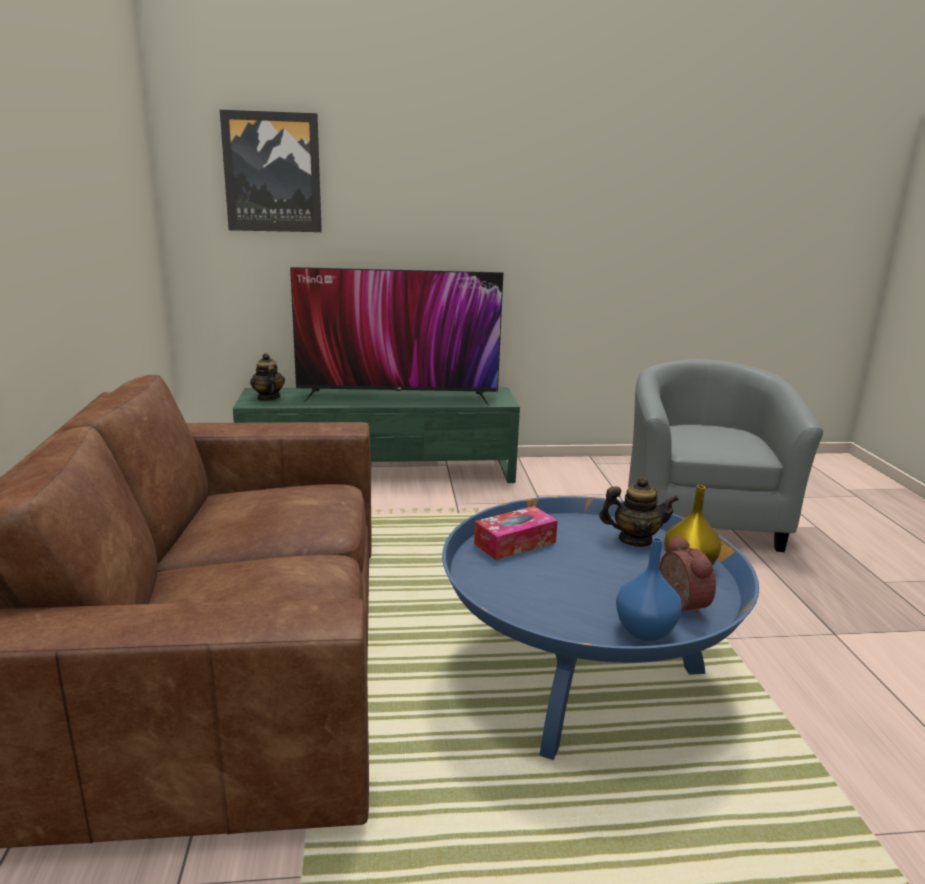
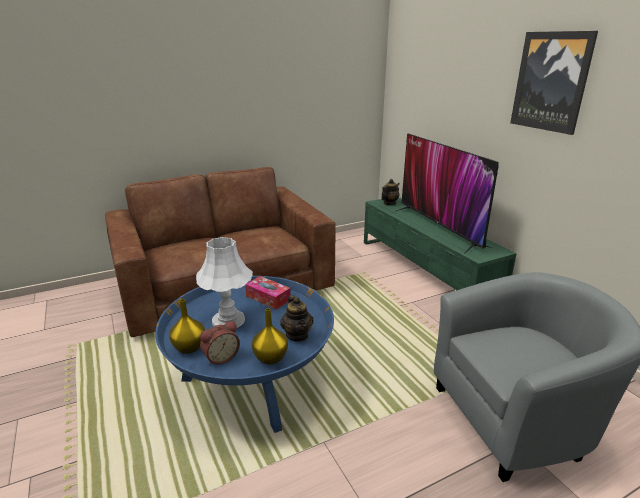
camera: 70 degrees right, 5 degrees up
(272, 172) = (422, 77): picture -> picture (551, 82)
(569, 586) = (228, 320): none -> white table lamp
(643, 631) = (189, 347): blue vase -> yellow vase

